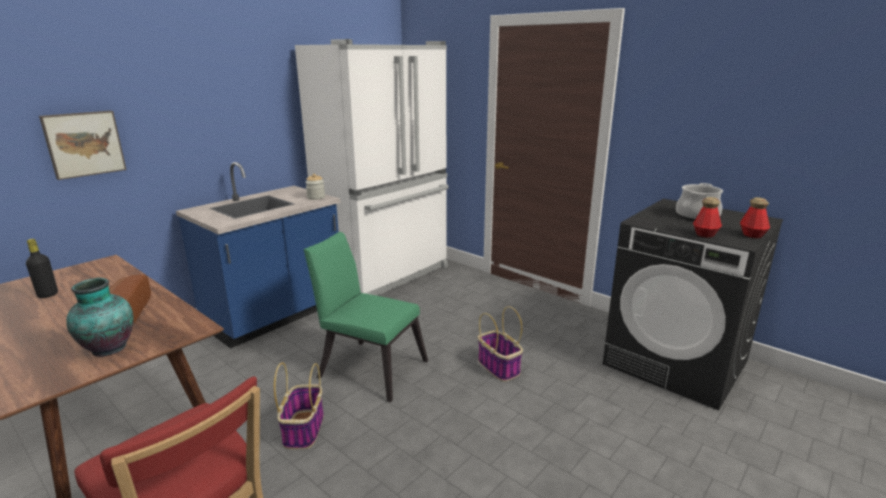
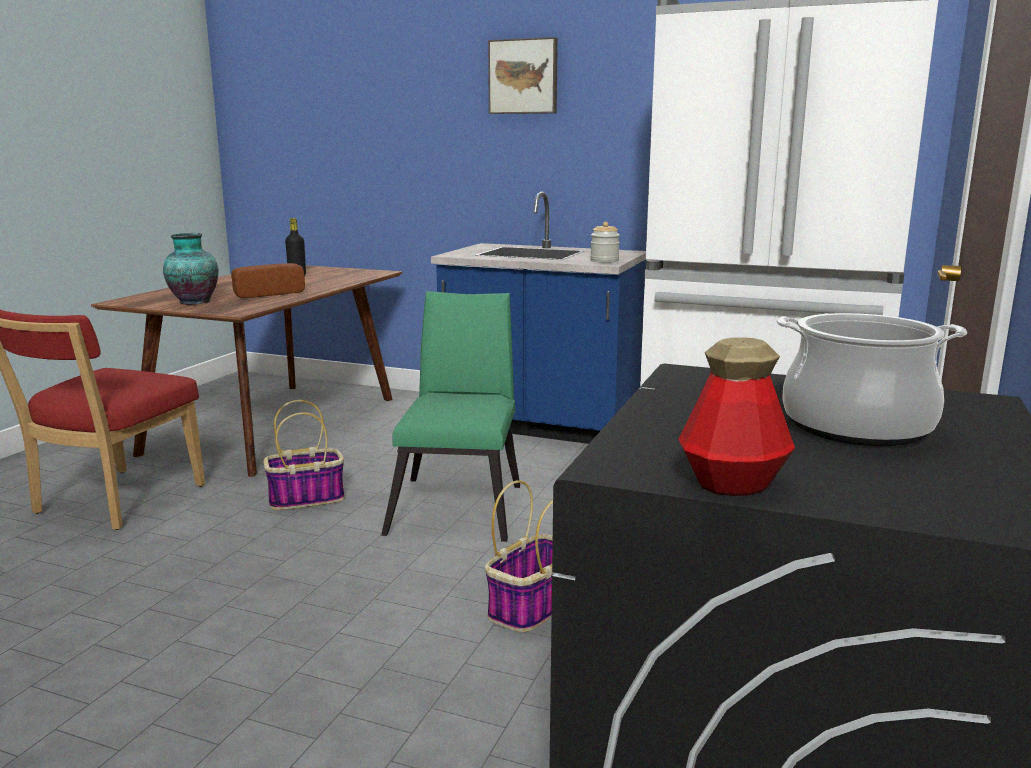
camera: 70 degrees right, 5 degrees down
(84, 144) = (411, 147): picture -> picture (524, 77)
(705, 235) = (651, 428): bottle -> none

